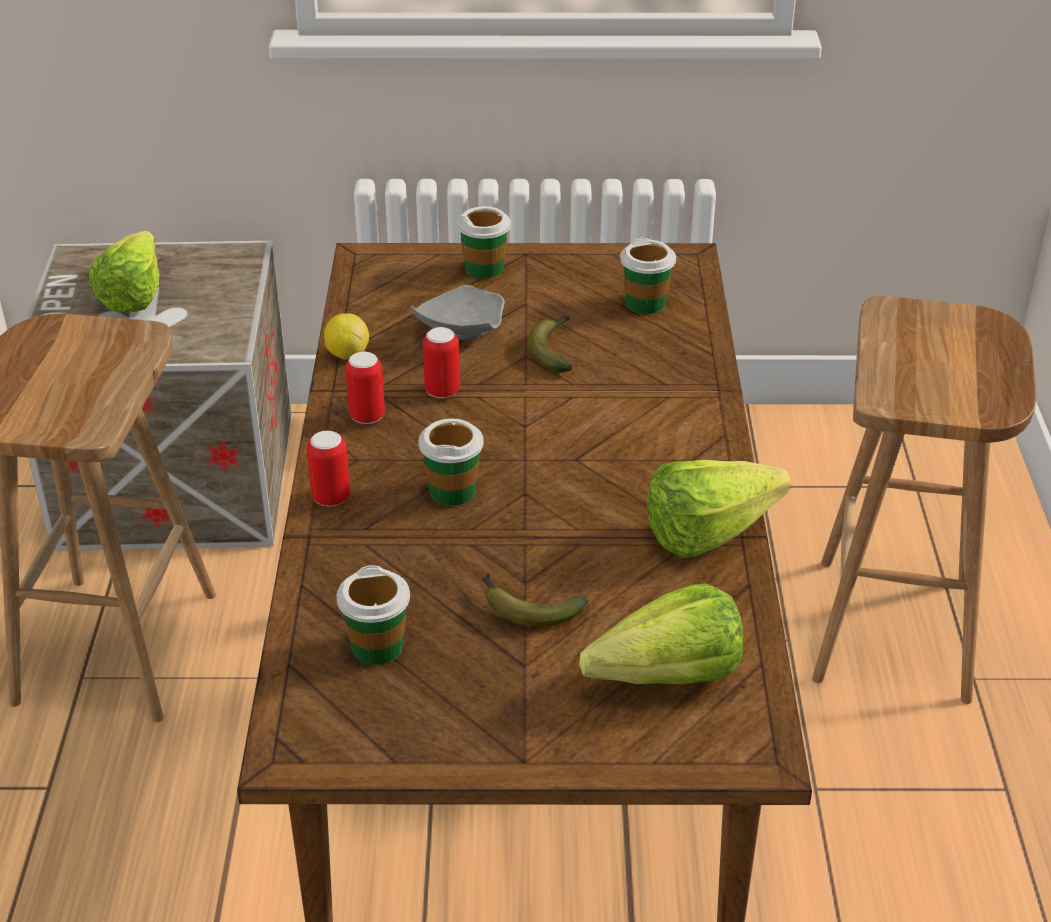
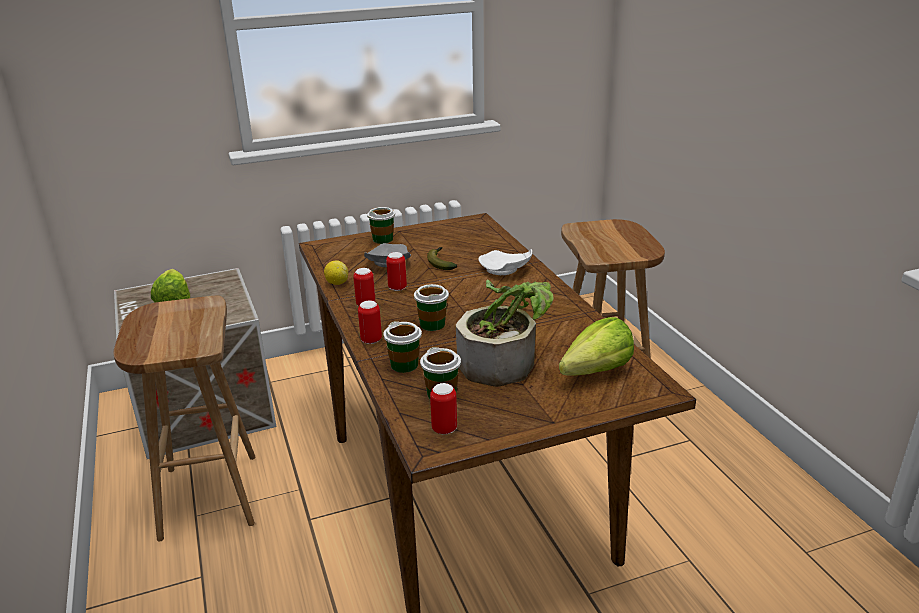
camera: 20 degrees left, 10 degrees down
(338, 719) = (444, 429): none -> can
(526, 608) = (505, 361): banana -> potted plant
(645, 303) = (471, 238): cup -> cup (404, 365)
(658, 398) = (505, 271): none -> white plate
(720, 533) = (574, 313): lettuce -> none

